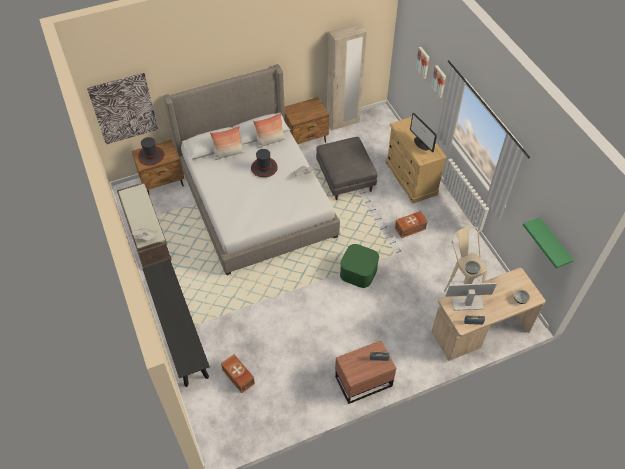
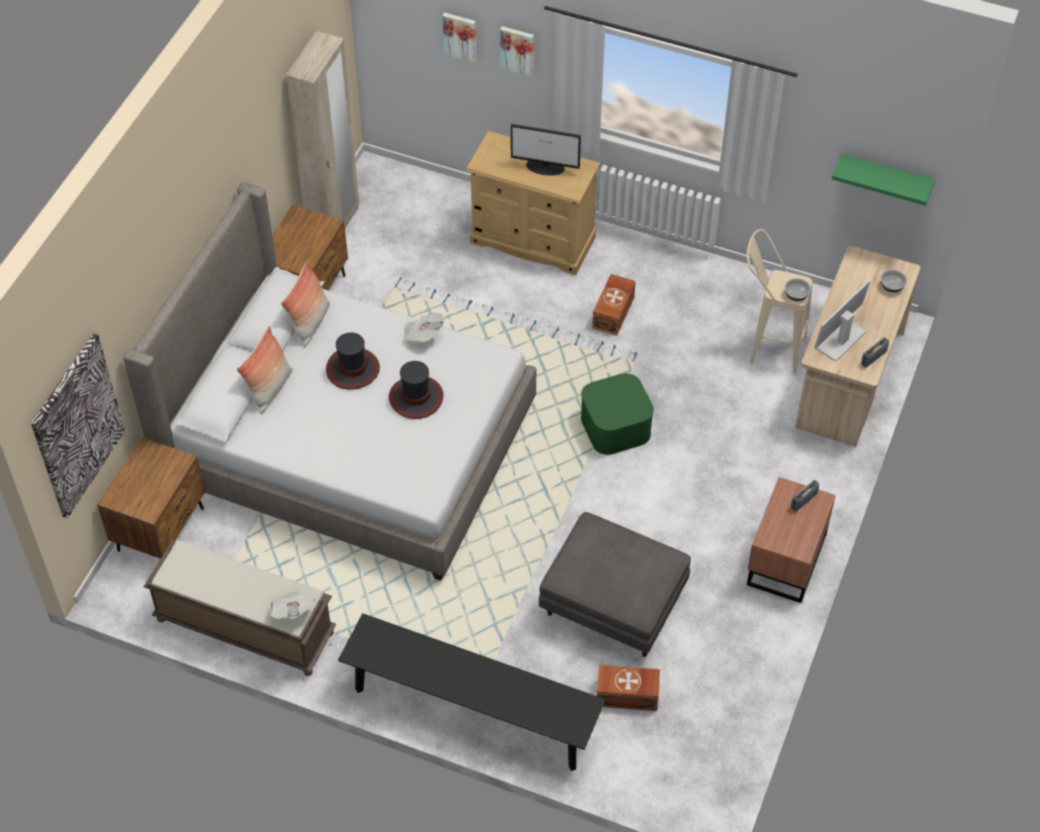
camera: 45 degrees left, 0 degrees up
(151, 156) = (143, 487): hat -> hat (416, 397)
(345, 178) = (438, 308): grey ottoman -> grey ottoman (611, 603)

